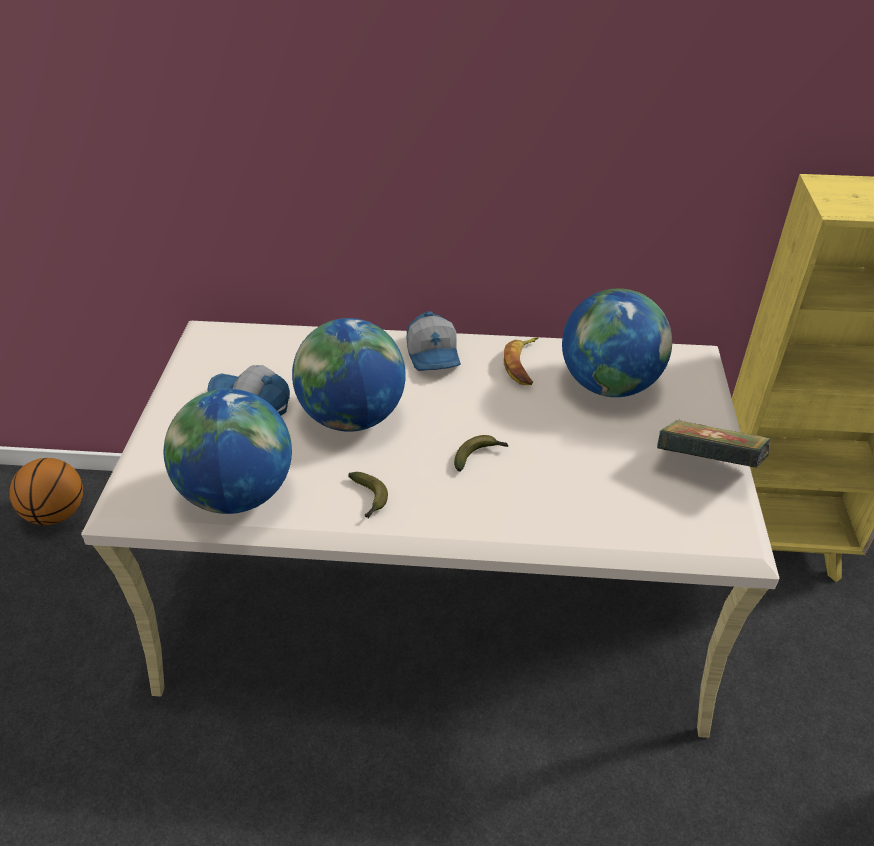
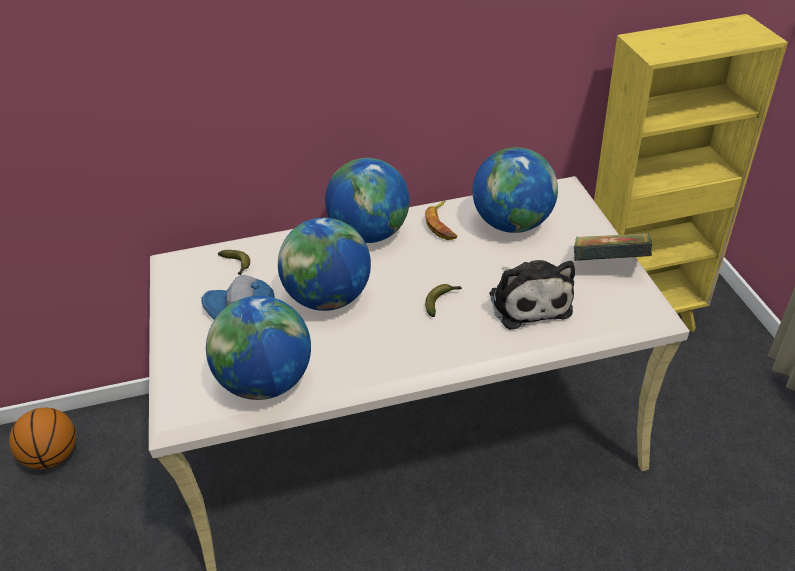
camera: 15 degrees left, 0 degrees up
(368, 499) = (373, 357): banana -> banana (237, 265)
(434, 355) = (370, 234): cap -> globe
(584, 483) = (528, 301): none -> plush toy

